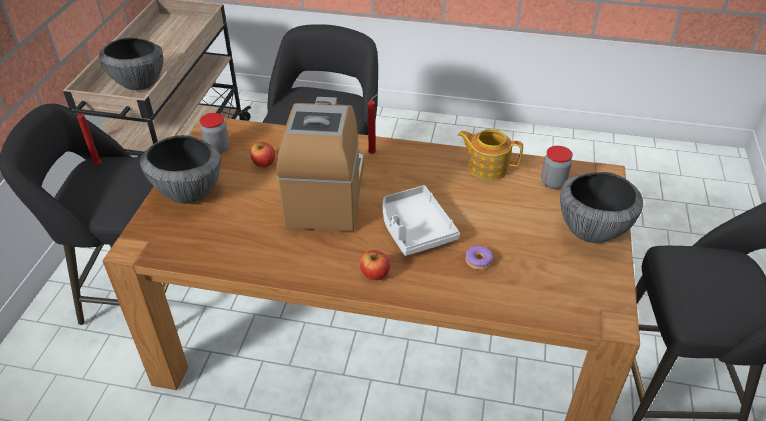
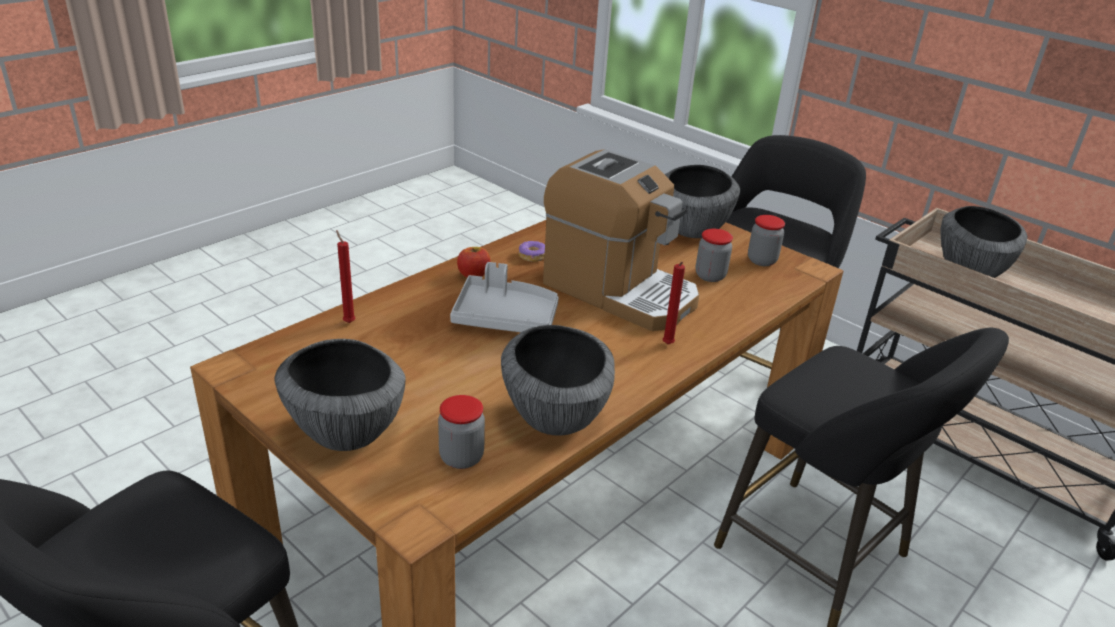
camera: 120 degrees right, 10 degrees down
(96, 165) = (811, 232): red candle -> red candle (348, 322)
(263, 163) = (710, 276): apple -> jar
(478, 261) = (413, 332): donut -> donut (532, 256)
(487, 166) = (555, 418): teapot -> bowl

